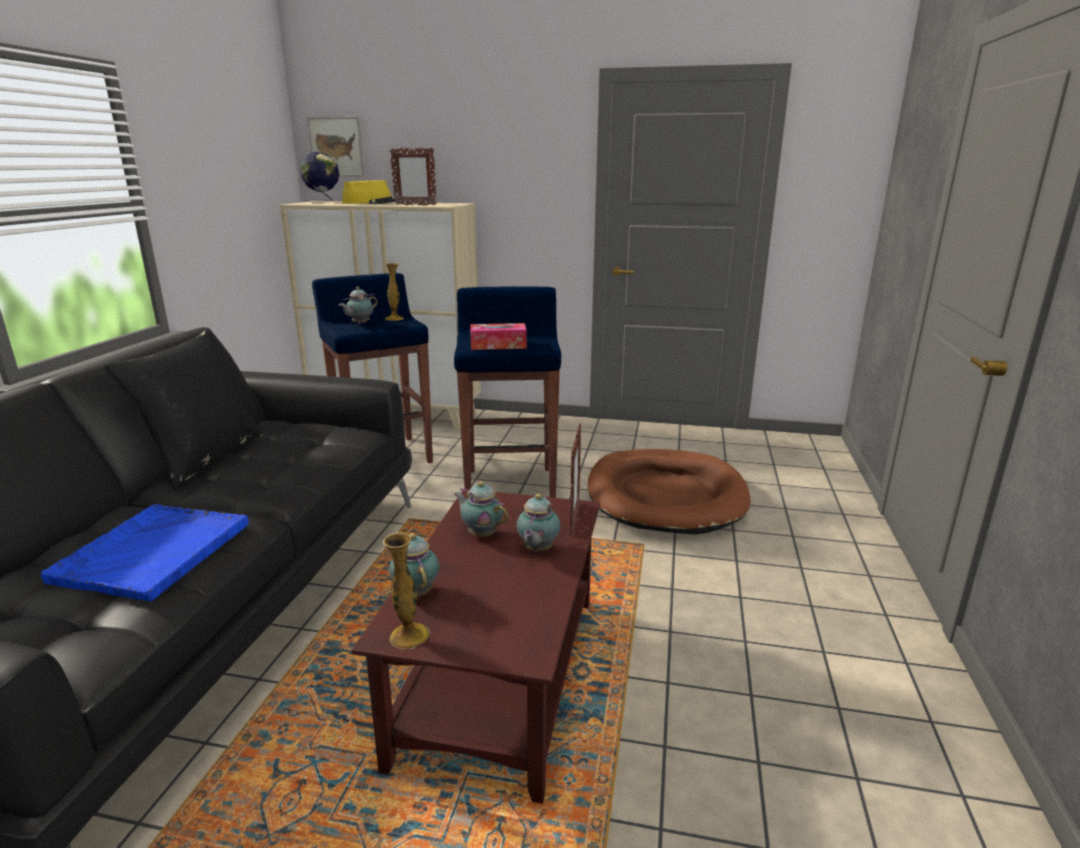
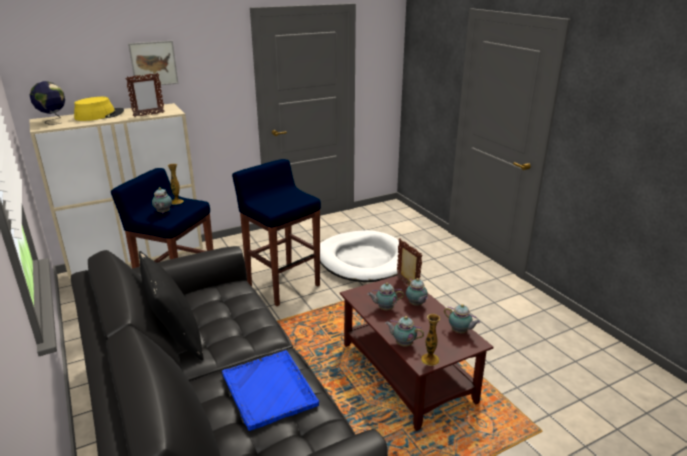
camera: 40 degrees left, 5 degrees up
(336, 147) = (46, 73): picture -> picture (153, 63)
(498, 345) = (283, 204): tissue box -> none
(534, 623) = (460, 332): none -> teapot
(665, 496) = (363, 260): brown dog bed -> white dog bed

